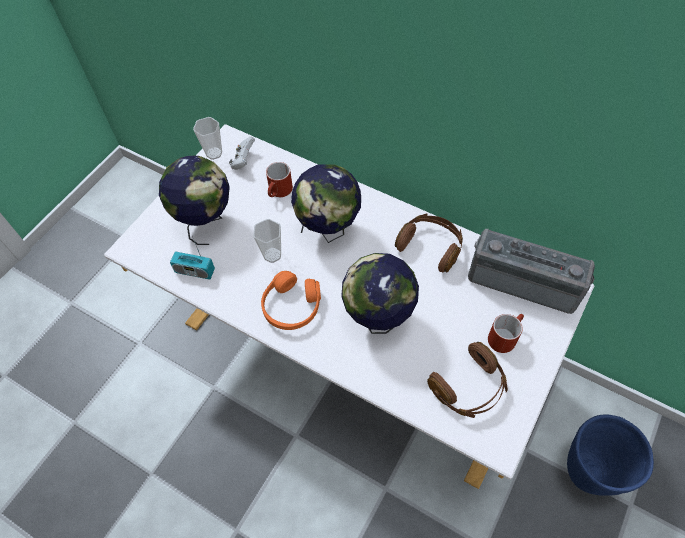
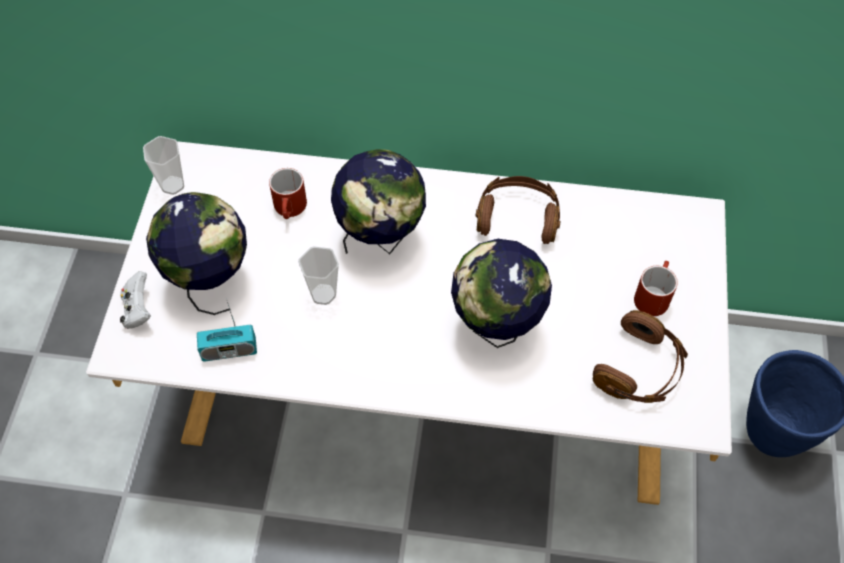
camera: 25 degrees left, 0 degrees up
(243, 161) = (220, 183): white game controller -> white game controller (138, 310)
(291, 306) = (381, 350): orange headphones -> none
(524, 280) = (645, 221): radio -> none

